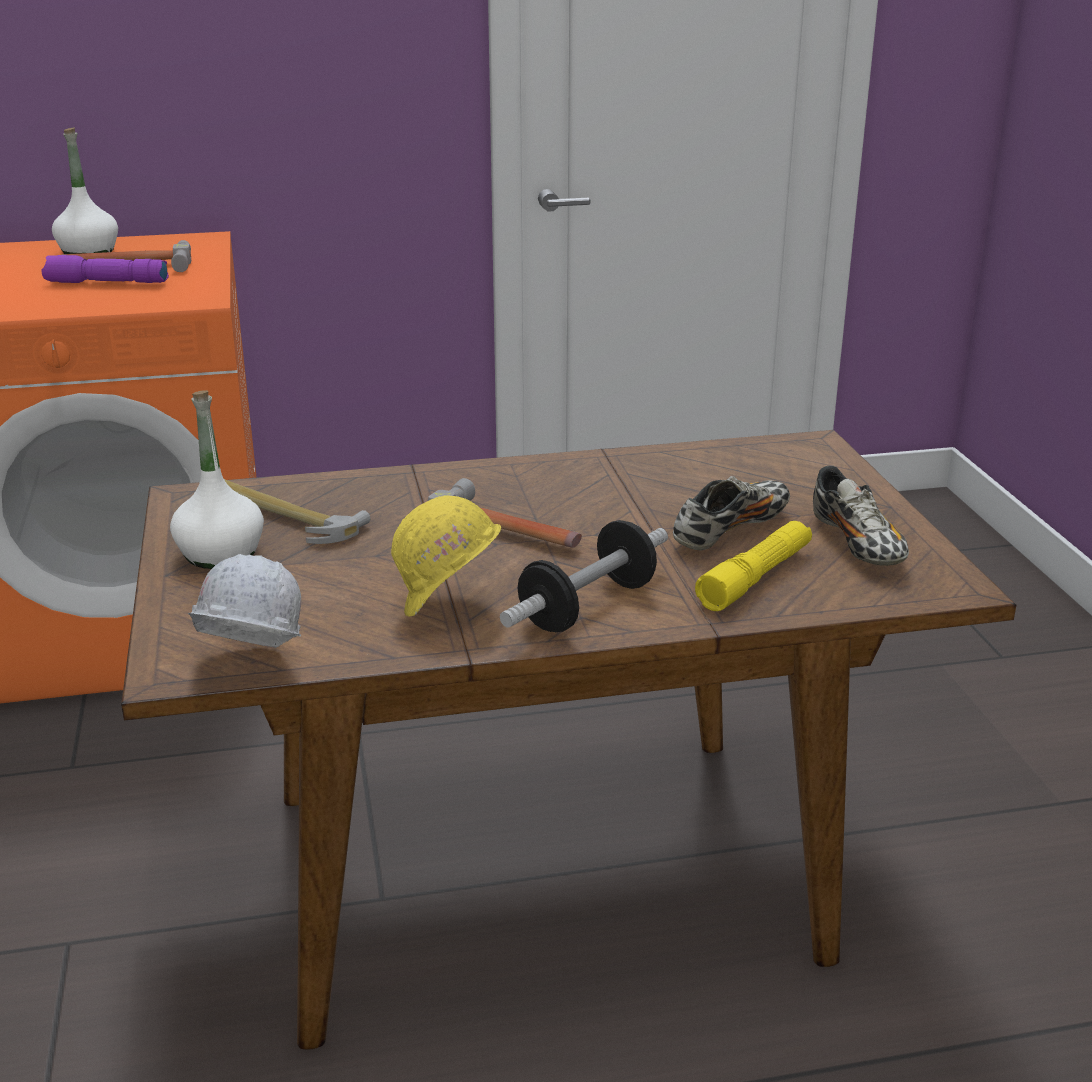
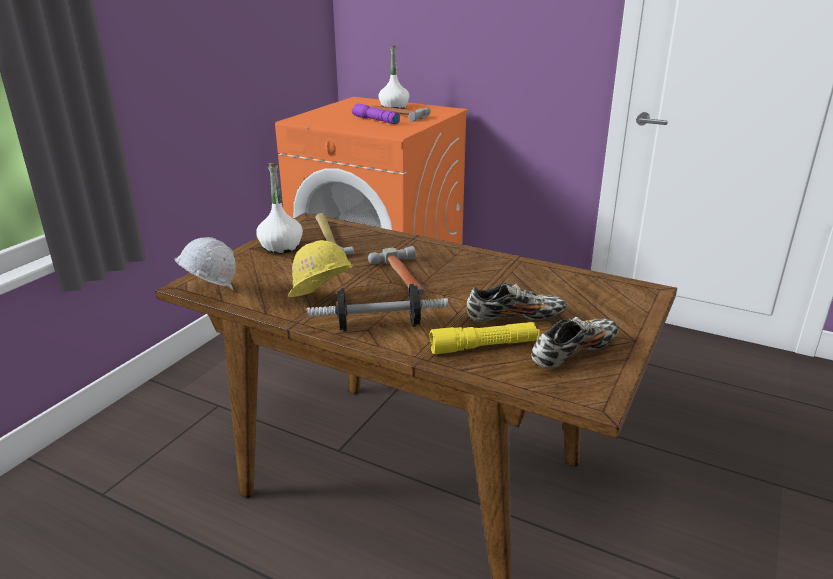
camera: 40 degrees right, 0 degrees up
(857, 545) = (574, 353): shoe -> shoe turned 150 degrees counterclockwise

